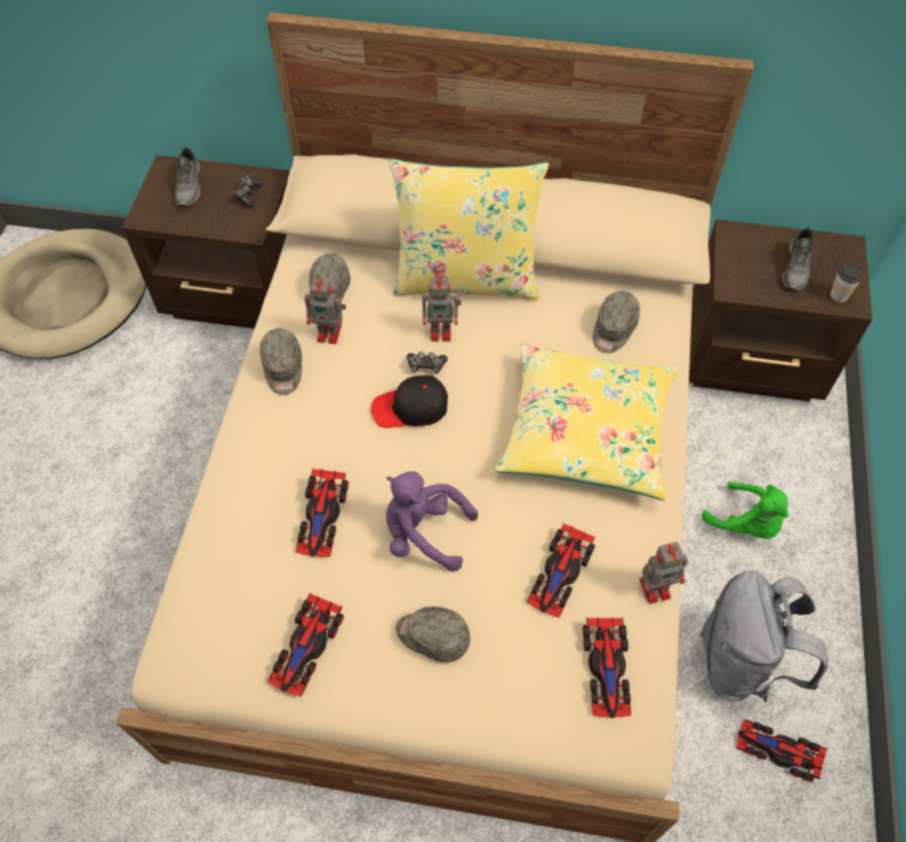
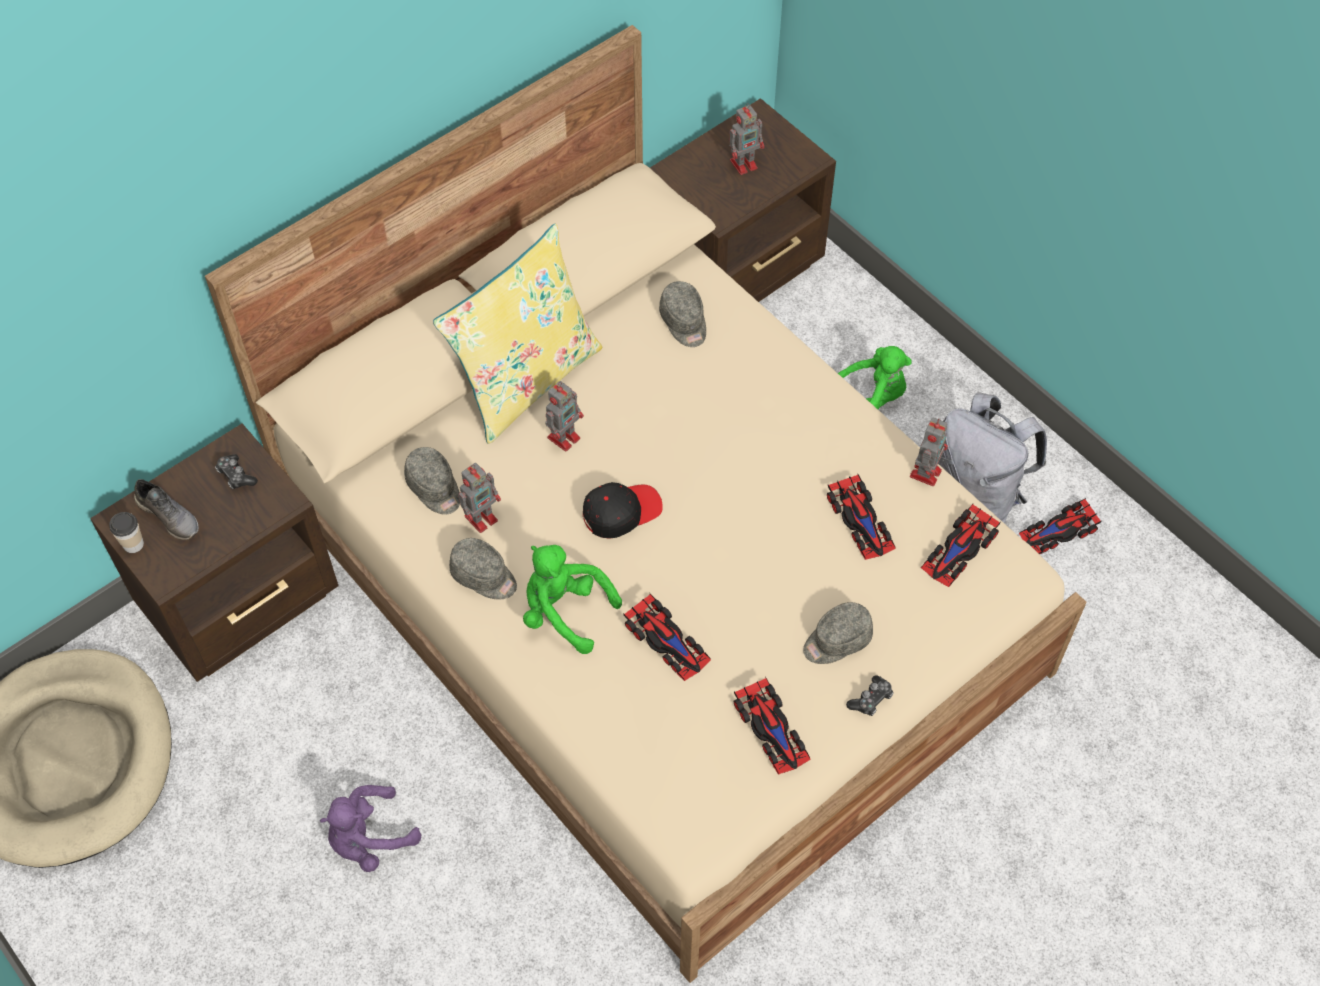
camera: 50 degrees left, 0 degrees up
(295, 435) = (564, 612): none -> green plush toy
(410, 408) = (621, 512): black cap -> black cap turned 150 degrees counterclockwise
(424, 533) = (743, 586): purple plush toy -> purple plush toy (369, 839)
(426, 366) = (589, 472): game controller -> game controller (871, 700)
(586, 431) = (757, 412): yellow pillow -> none
(607, 669) = (959, 550): toy car -> toy car turned 90 degrees clockwise
(796, 268) = (745, 163): grey shoe -> toy robot
(839, 295) = (795, 161): cup -> cup (133, 544)

